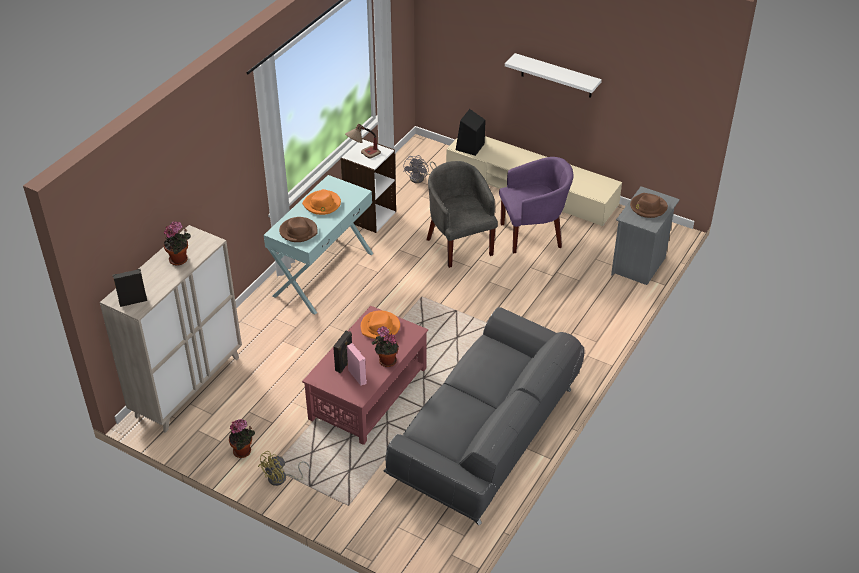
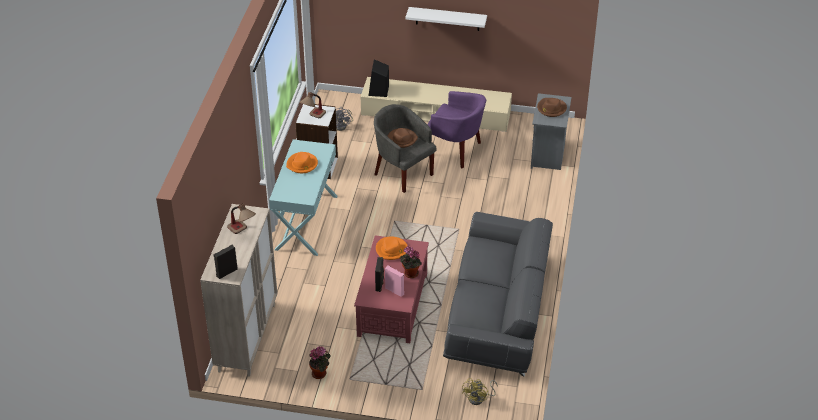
camera: 20 degrees left, 0 degrees up
(180, 260) = (243, 232): potted plant -> table lamp
(281, 479) = (361, 385): yellow fan -> yellow fan (479, 398)
(298, 231) = (295, 190): brown hat -> brown hat (402, 139)
(533, 234) = (456, 150): purple armchair -> purple armchair turned 60 degrees clockwise

